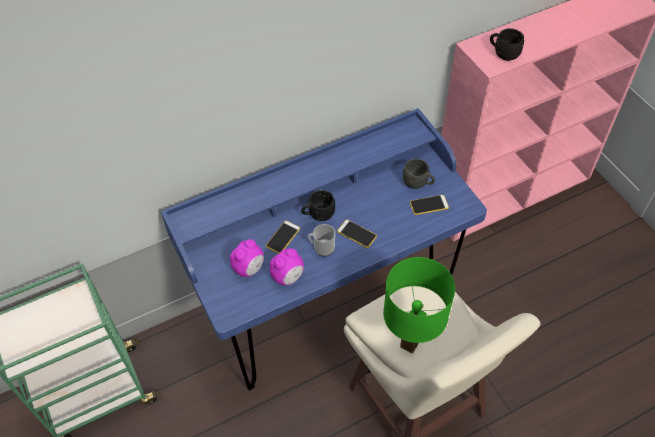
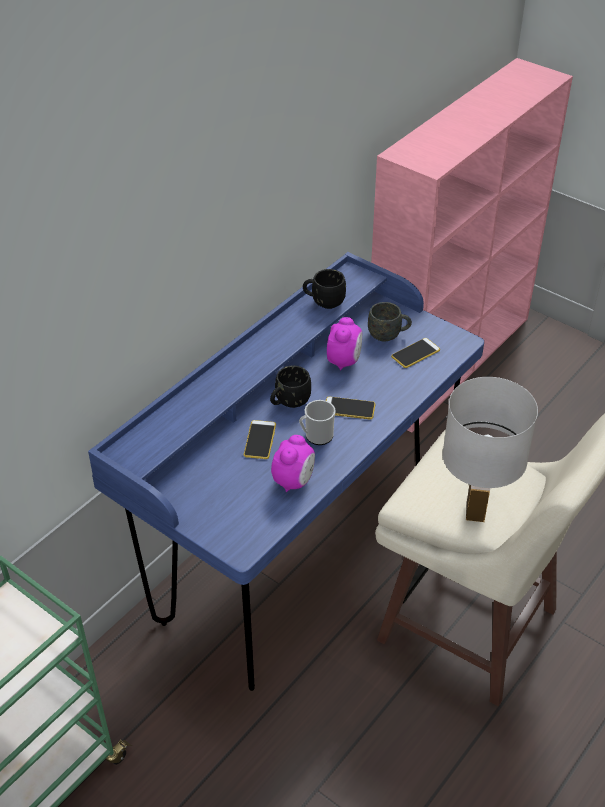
camera: 25 degrees left, 10 degrees down
(249, 268) = (238, 487): alarm clock -> alarm clock (344, 361)
(411, 343) = (476, 512): green table lamp -> white table lamp
(503, 54) = (437, 153): black mug -> black mug (323, 302)

